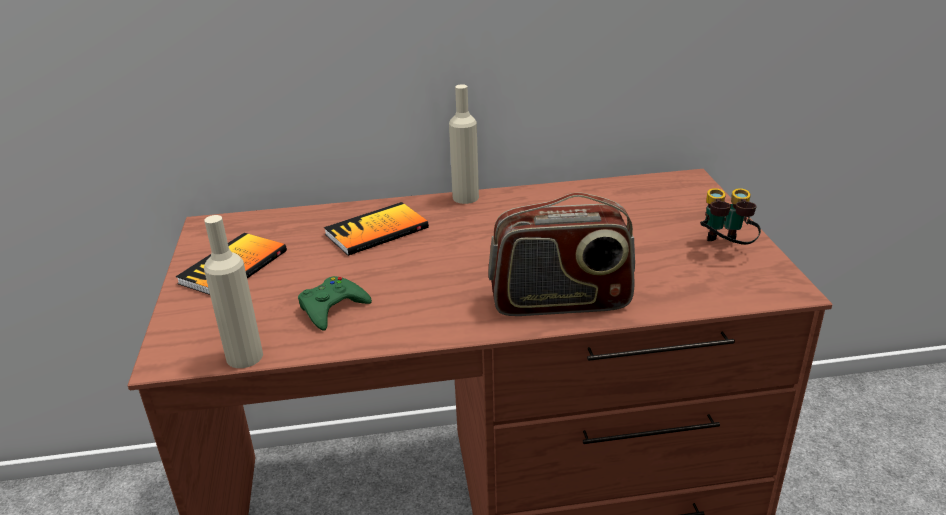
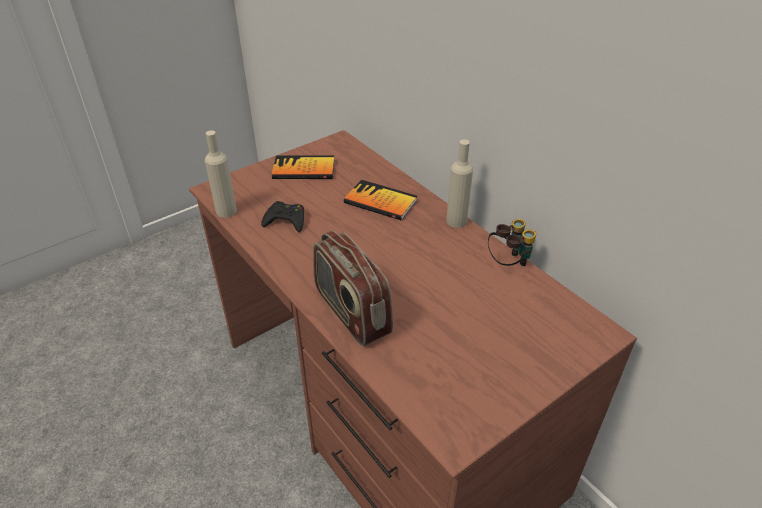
camera: 60 degrees right, 10 degrees up
(332, 308) = (286, 221): green game controller -> black game controller
(724, 248) = (492, 384): binoculars -> binoculars (508, 263)

